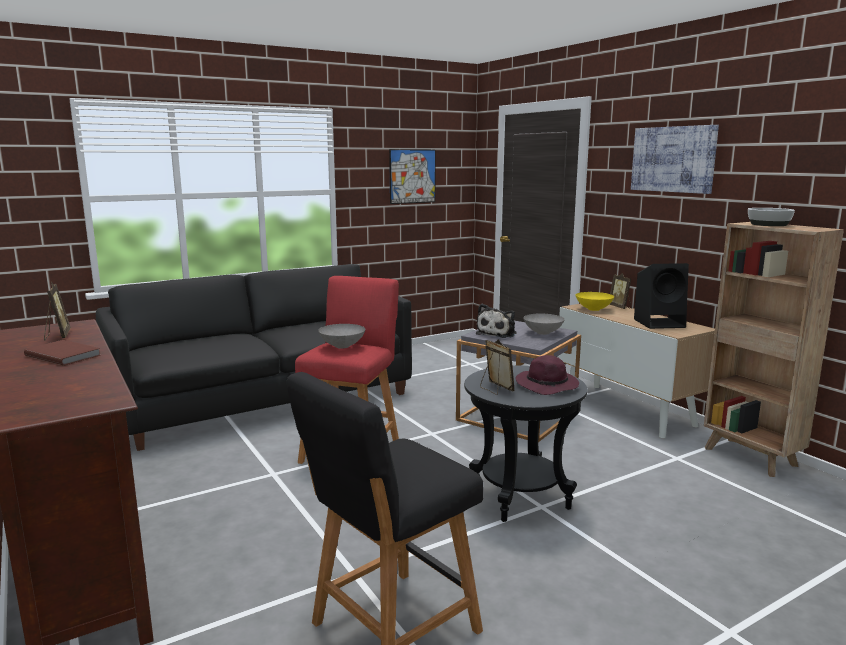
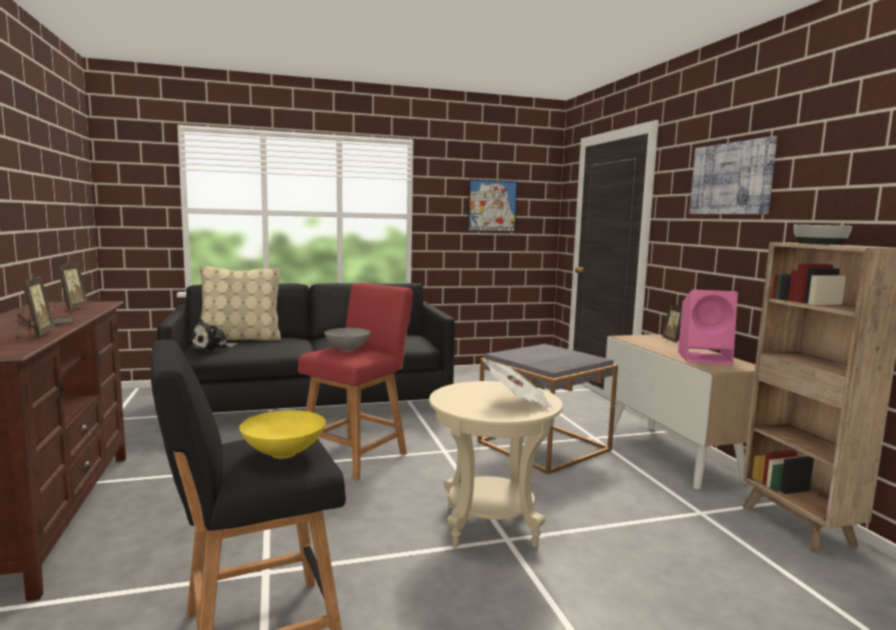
camera: 15 degrees right, 5 degrees down
(183, 341) = (240, 339): none -> beige pillow
(495, 389) = (458, 400): picture frame -> picture frame (35, 335)
(497, 333) = (524, 355): plush toy -> plush toy (214, 348)
(520, 497) = (490, 526): black side table -> beige side table
(543, 332) = (573, 358): grey bowl -> none
(548, 385) = (518, 402): purple hat -> newspaper
(593, 309) = (641, 341): yellow bowl -> yellow bowl (282, 453)
(660, 323) = (705, 358): black speaker -> pink speaker

